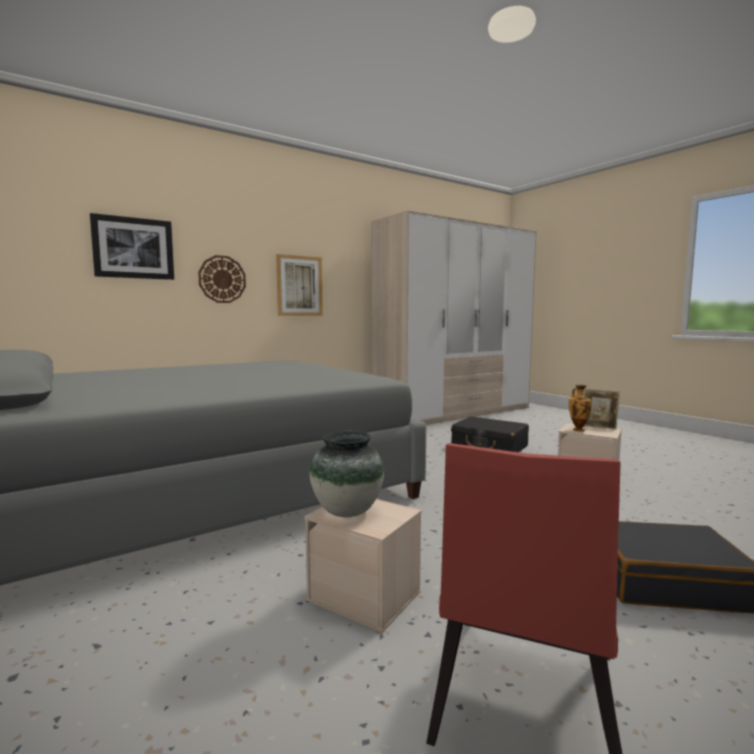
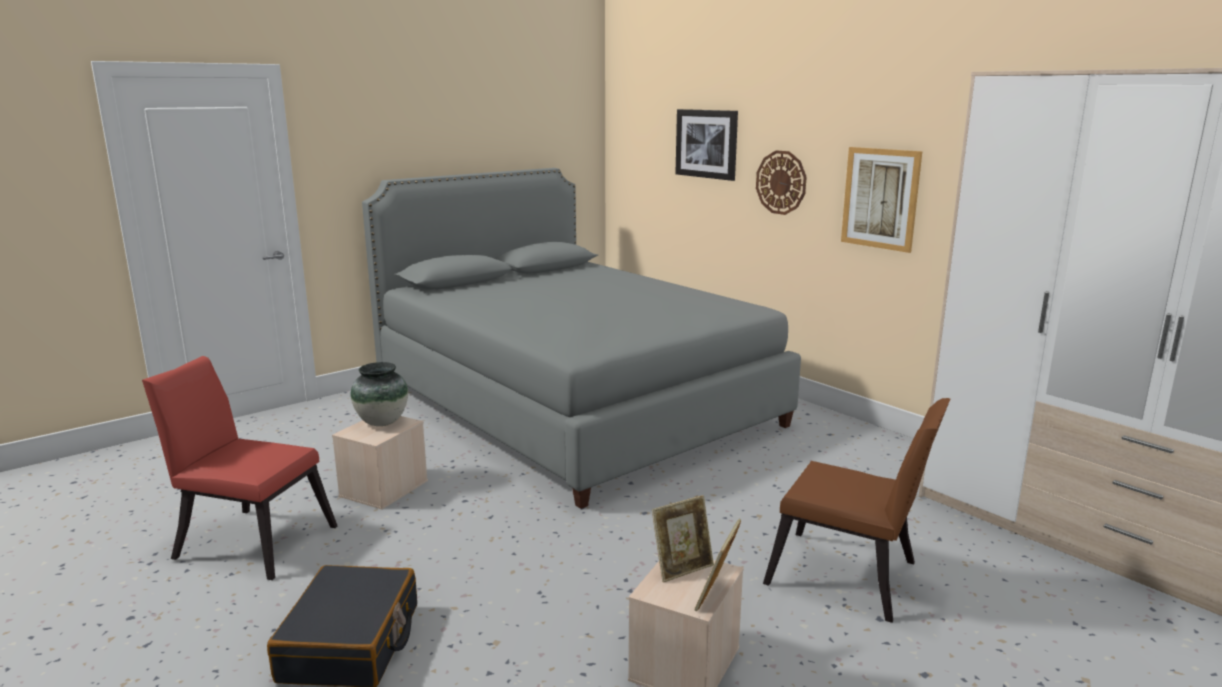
camera: 85 degrees right, 10 degrees up
(489, 446) = (850, 578): black suitcase -> brown chair
(578, 429) = (682, 568): vase -> picture frame

